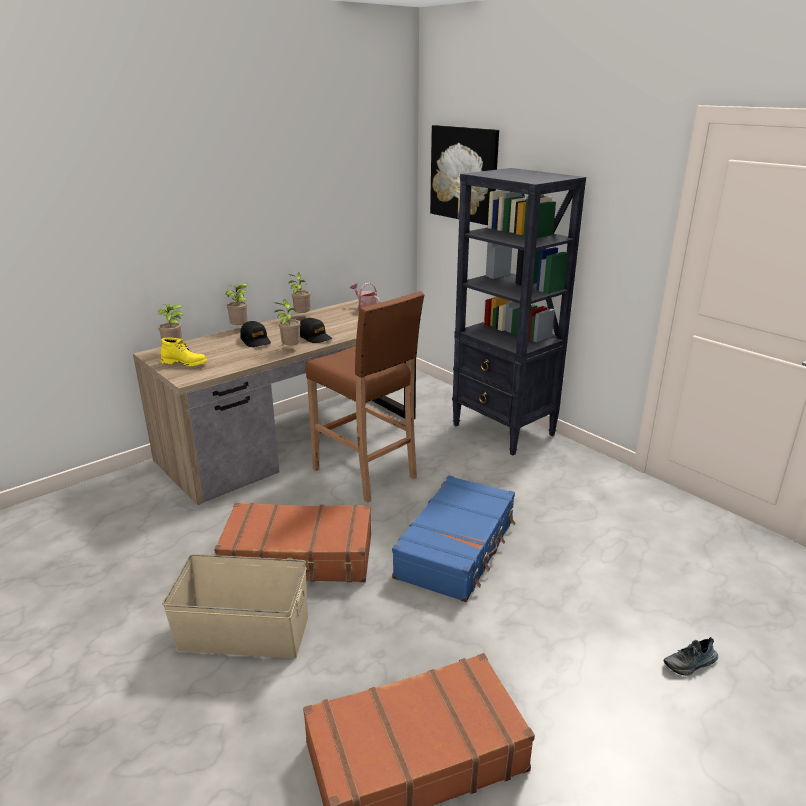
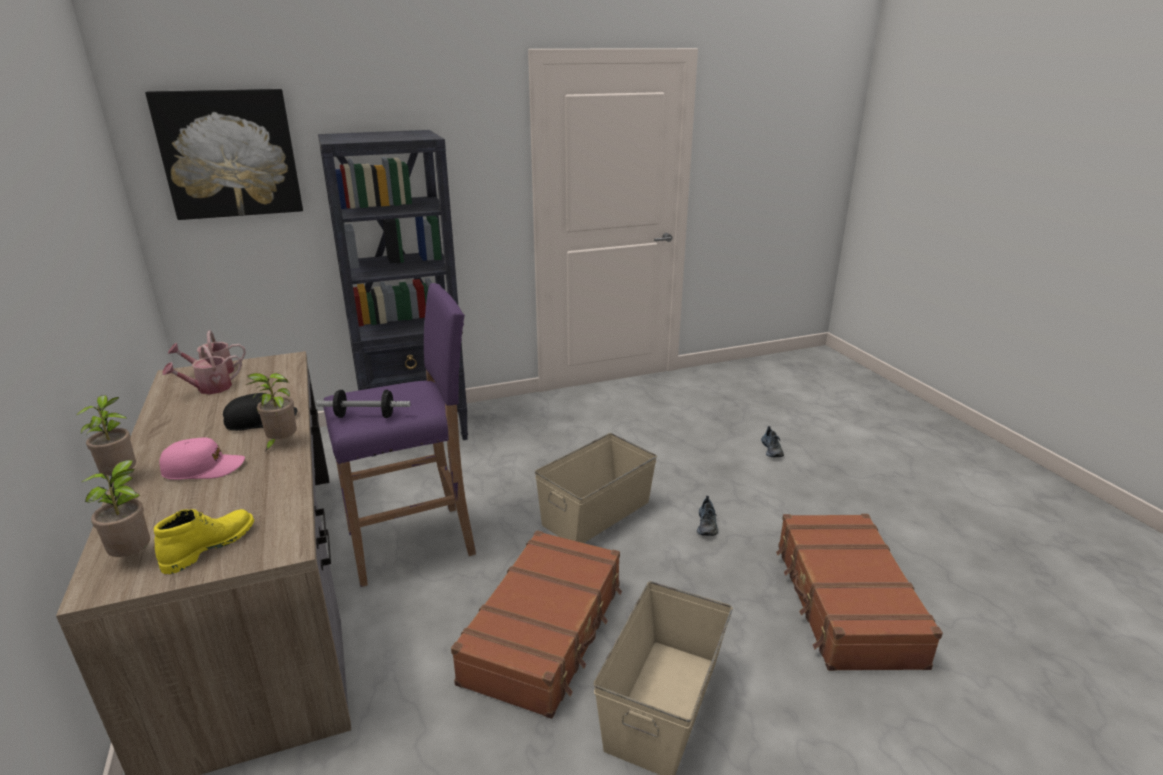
camera: 70 degrees left, 0 degrees up
(256, 341) = (204, 468): black cap -> pink cap
(301, 316) = (157, 419): potted plant -> none
(336, 359) = (365, 416): none -> dumbbell
(344, 315) = (209, 389): none -> watering can
(366, 474) = (414, 543): brown stool -> purple stool
(457, 548) = (595, 513): blue suitcase -> beige storage box
(487, 625) = (707, 525): none -> shoe

